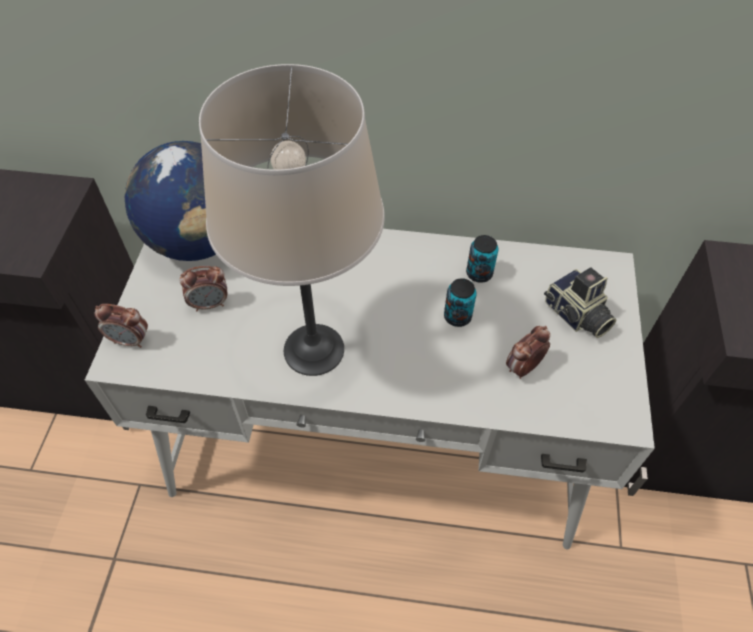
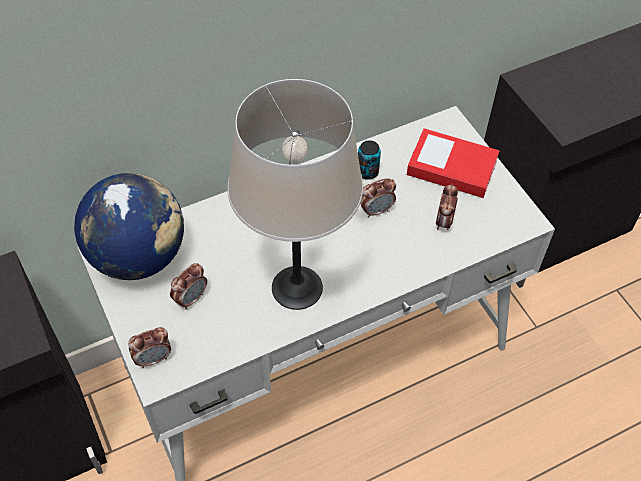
camera: 35 degrees left, 0 degrees up
(457, 317) = (376, 210): can -> alarm clock
(576, 316) = (451, 169): camera -> book

